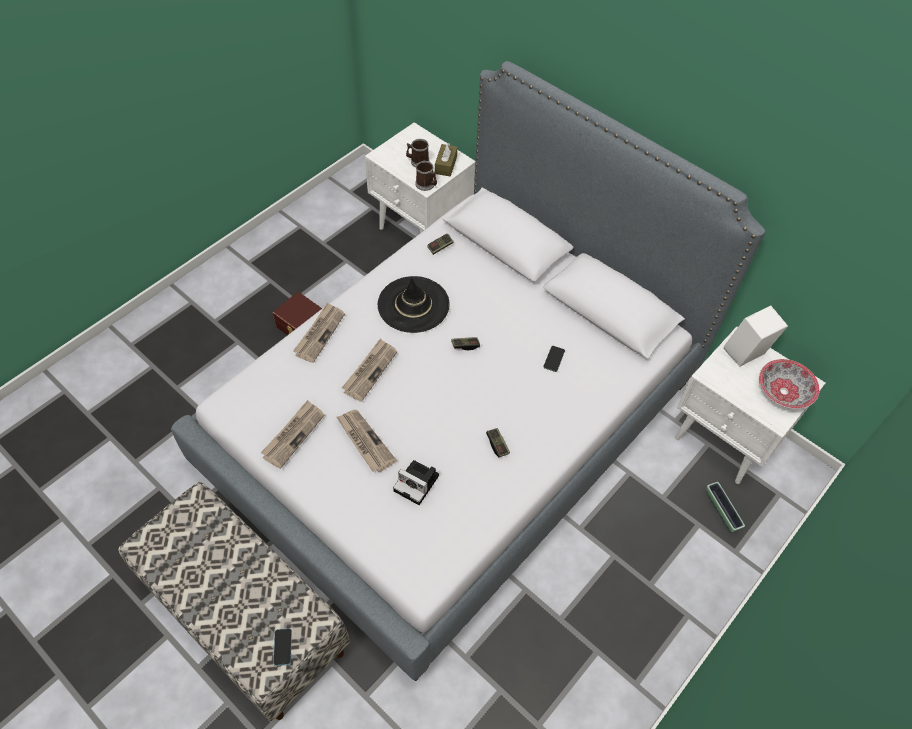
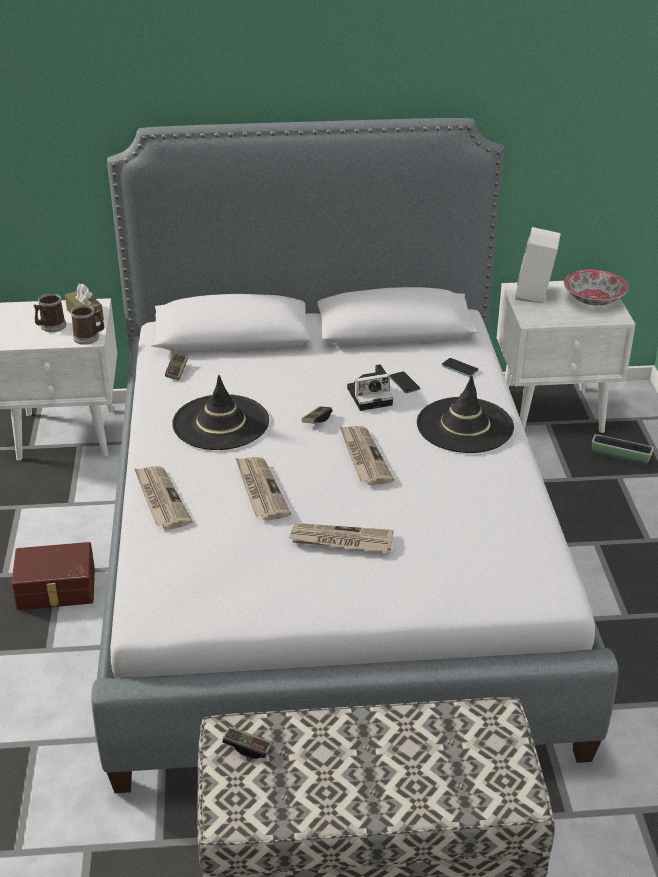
camera: 45 degrees left, 20 degrees down
(282, 647) = (503, 761): phone -> phone (459, 368)
(293, 435) = (265, 583): newspaper -> newspaper (363, 457)
(418, 483) = (436, 534): camera -> camera (371, 396)
(497, 445) = (455, 464): game controller -> game controller (247, 747)
(543, 422) = (464, 426): none -> black hat

